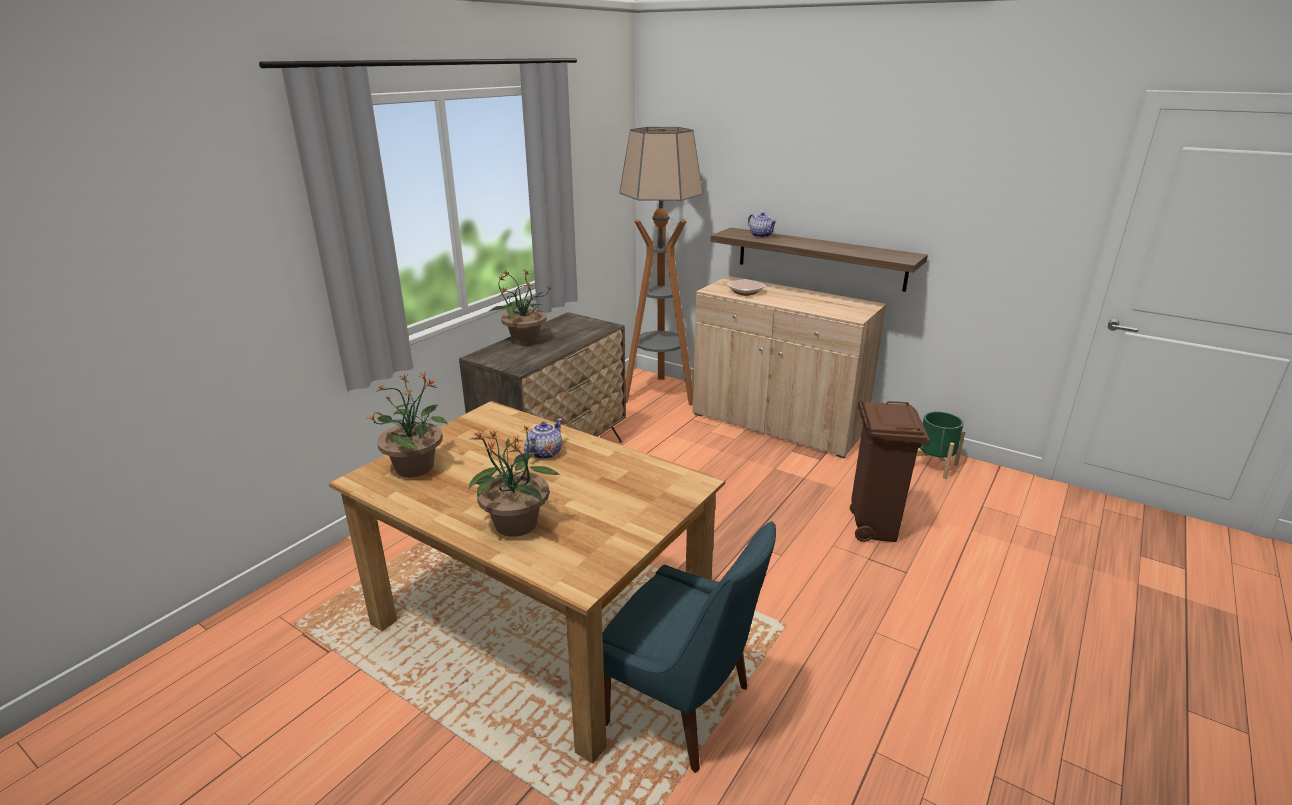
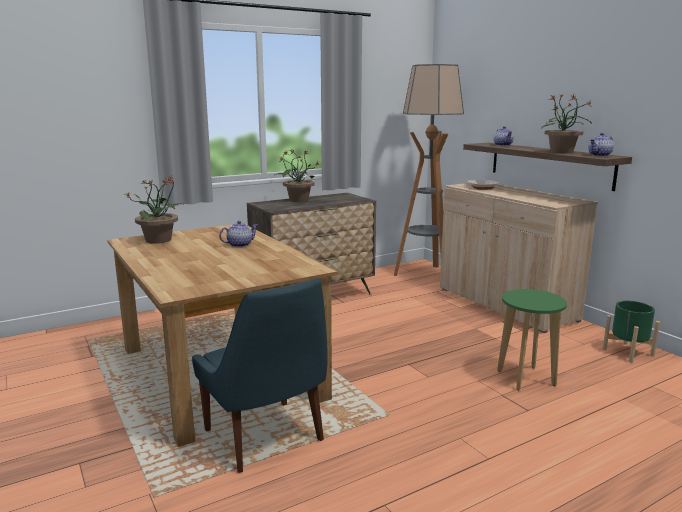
camera: 25 degrees right, 10 degrees down
(516, 525) = (177, 267): potted plant -> potted plant (562, 152)
(873, 528) = (525, 378): brown trash can -> green stool
(896, 255) = (600, 155): none -> teapot

